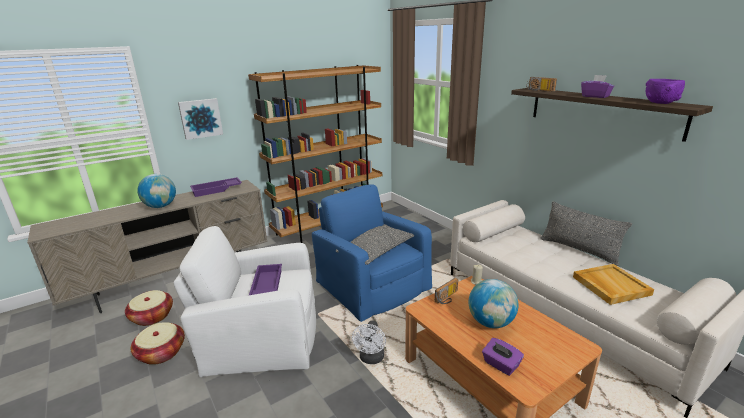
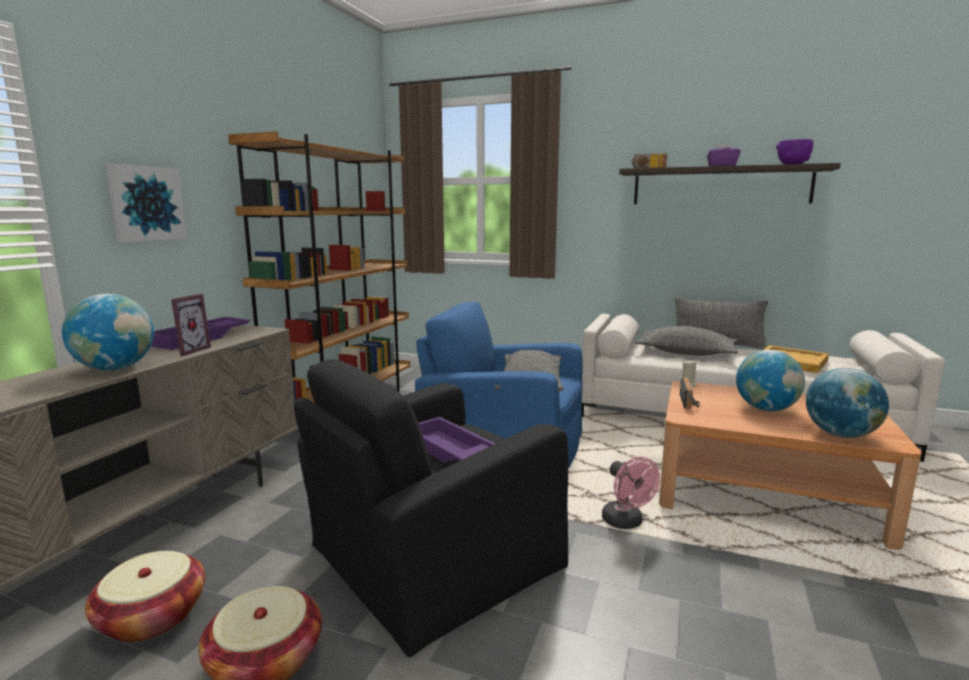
camera: 35 degrees left, 10 degrees down
(198, 199) = (188, 351): none -> picture frame
(261, 335) = (432, 557): white armchair -> black armchair
(371, 359) = (626, 523): white fan -> pink fan
(500, 365) = (841, 435): purple tissue box -> globe
(534, 251) = (685, 353): none -> grey pillow

